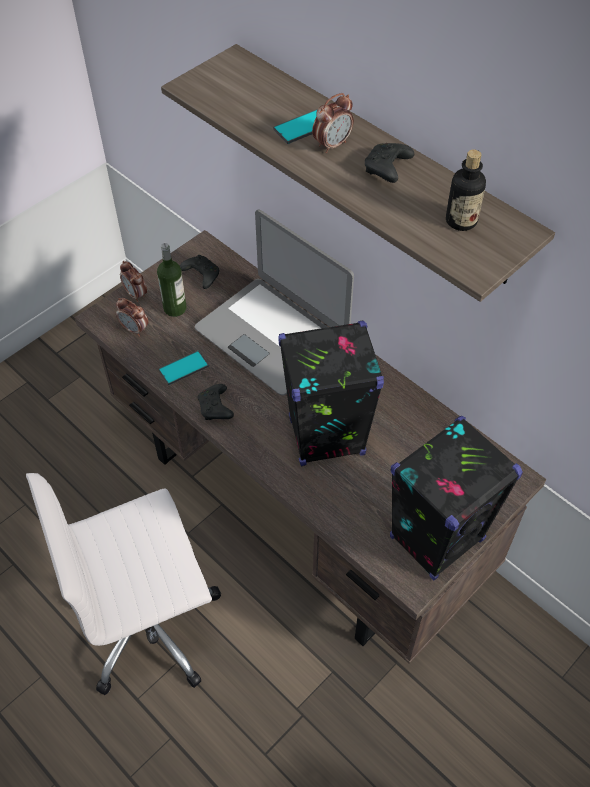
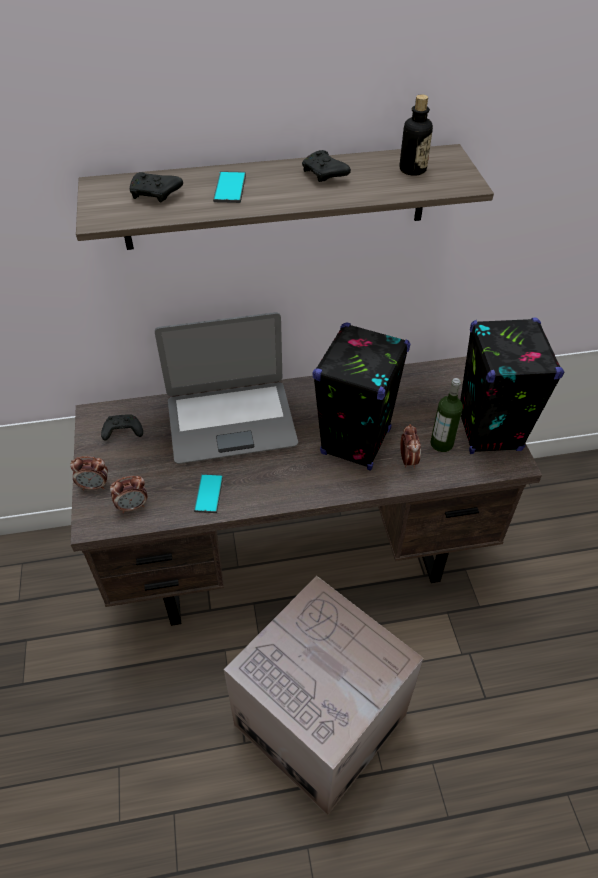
camera: 55 degrees left, 5 degrees down
(150, 622) = (320, 720): white office chair -> cardboard box
(175, 308) = (139, 467): bottle -> bottle (441, 443)
(216, 408) = (270, 493): black game controller -> black game controller (156, 194)
(332, 145) = (267, 185): alarm clock -> alarm clock (407, 460)

